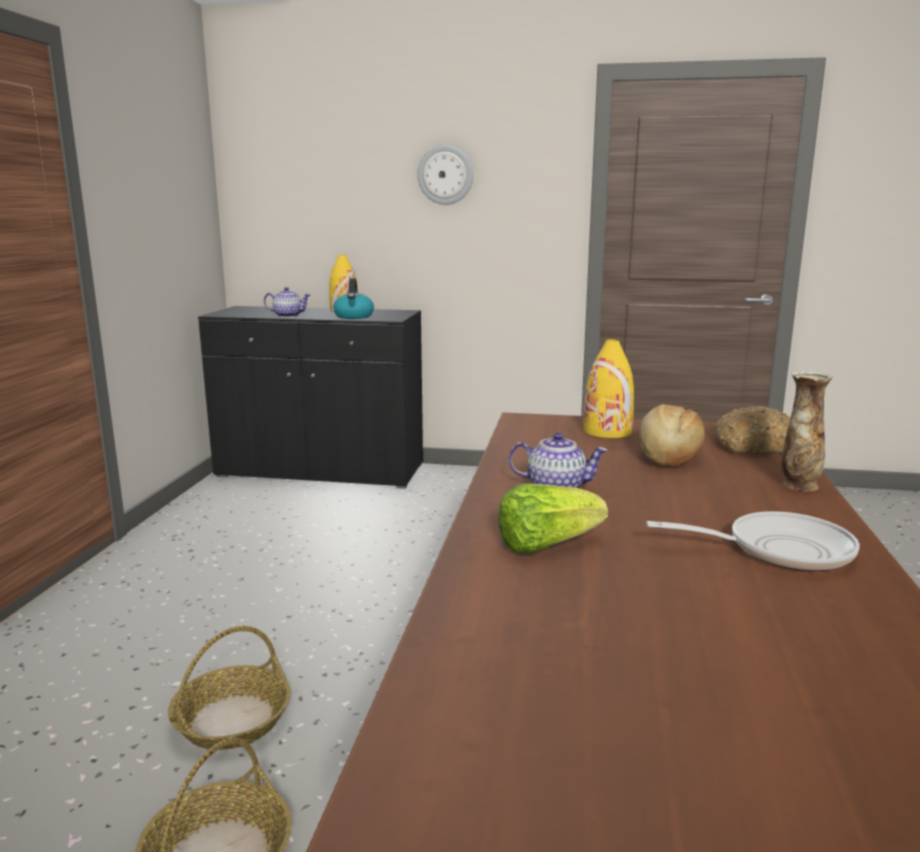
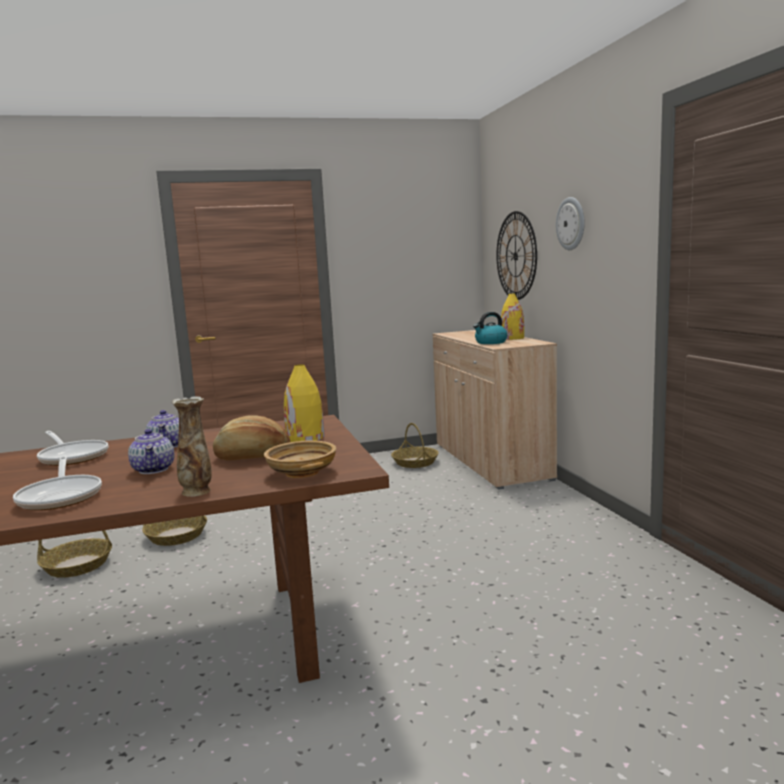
camera: 65 degrees right, 5 degrees down
(247, 501) = (415, 462): none -> basket
(288, 316) = (466, 338): teapot -> teapot (154, 469)
(318, 207) = (516, 256): none -> wall clock
(320, 471) = (490, 461): black cabinet -> beige cabinet
(546, 545) = (72, 457): lettuce -> frying pan
(754, 445) = (301, 472): bread -> beige bowl

